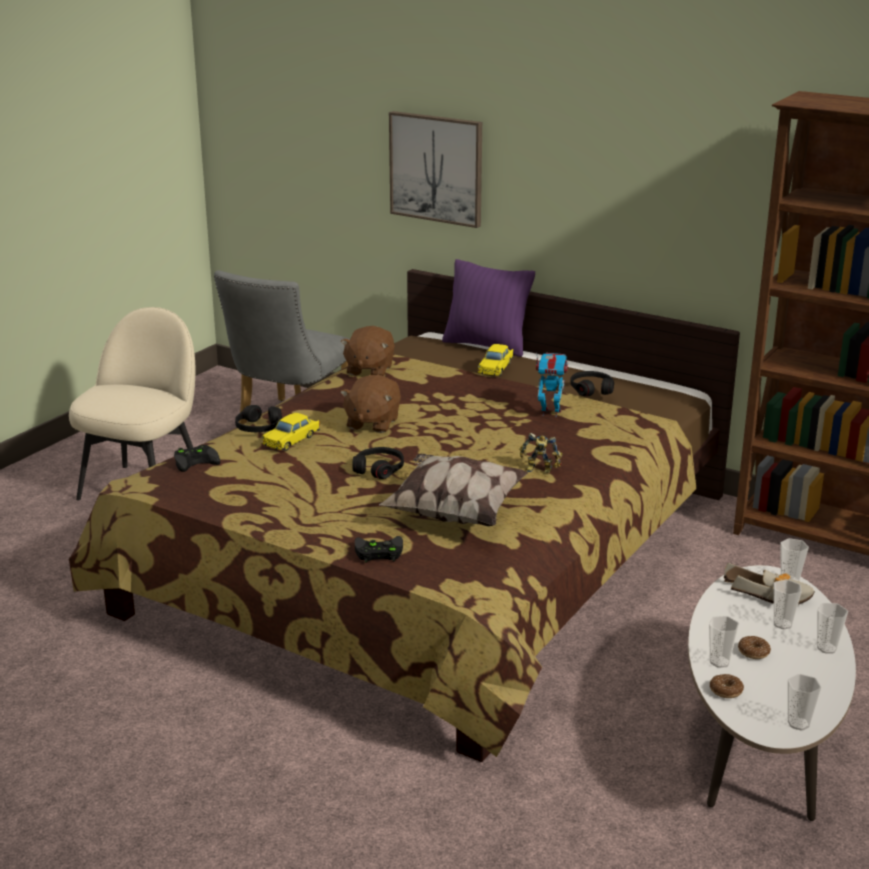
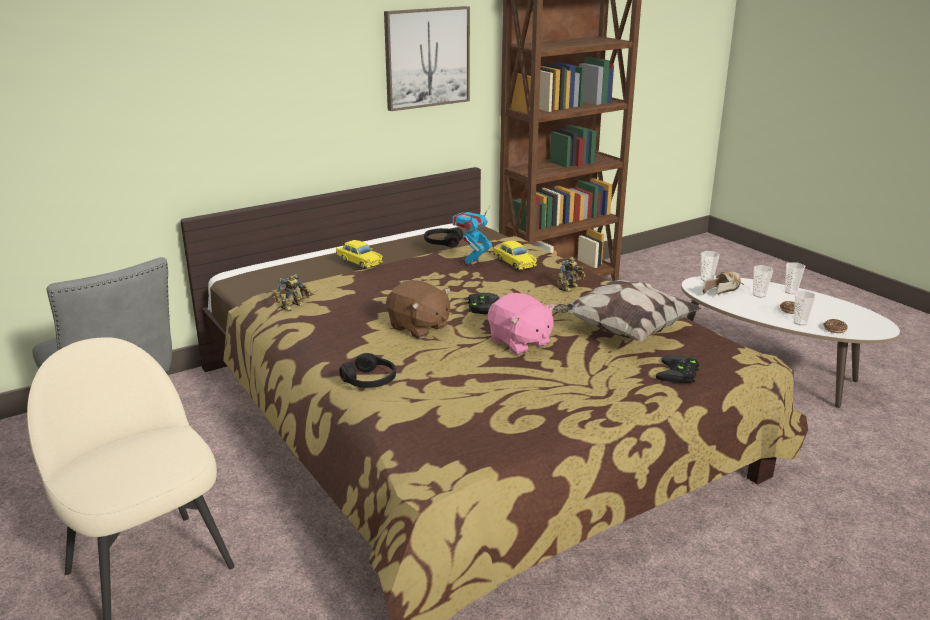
camera: 65 degrees left, 0 degrees up
(196, 460) = (417, 427): black game controller -> black game controller (482, 306)
(291, 440) = (418, 369): yellow toy car -> yellow toy car (514, 262)
(369, 370) = (294, 307): brown plush toy -> toy robot
(379, 469) = (519, 342): black headphones -> pink plush toy
(436, 168) = (189, 106): picture -> picture (427, 57)
(486, 346) = (293, 258): purple pillow -> none
(798, 724) = (874, 320): cup -> none

